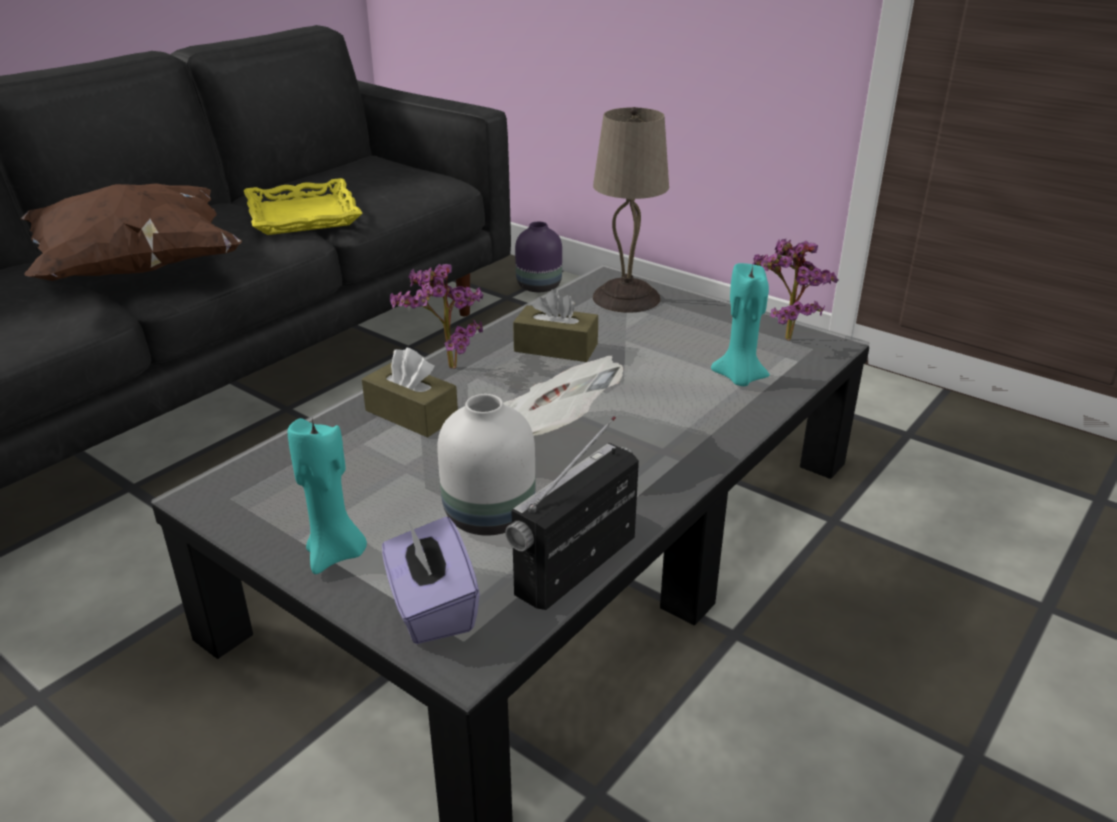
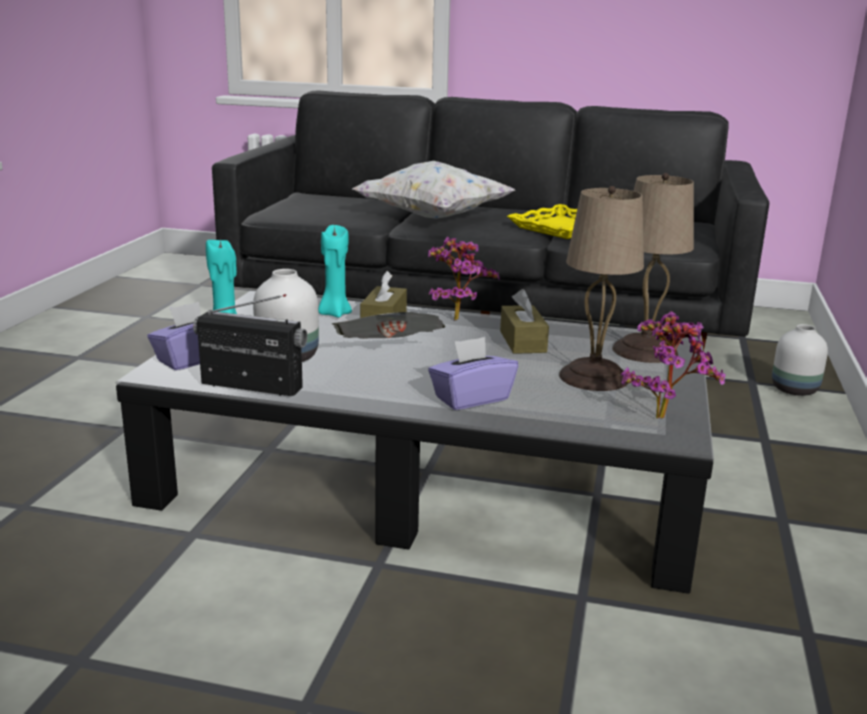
camera: 65 degrees right, 10 degrees down
(137, 270) = (432, 217): brown pillow -> white pillow
(537, 286) = (793, 389): purple vase -> white vase
(679, 340) = (594, 377): none -> beige table lamp
(698, 417) = (471, 398): none -> purple tissue box
(739, 378) = (554, 406): turquoise candle -> turquoise candle (334, 314)

